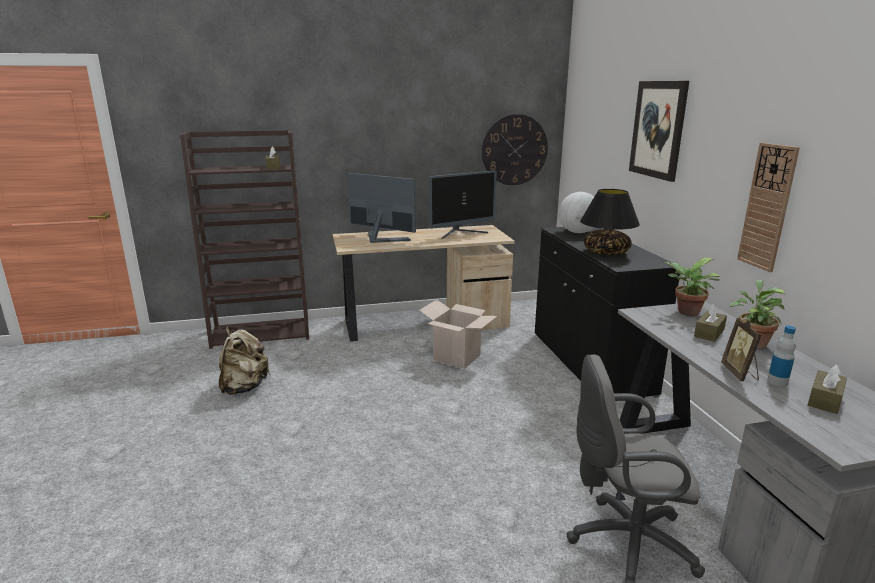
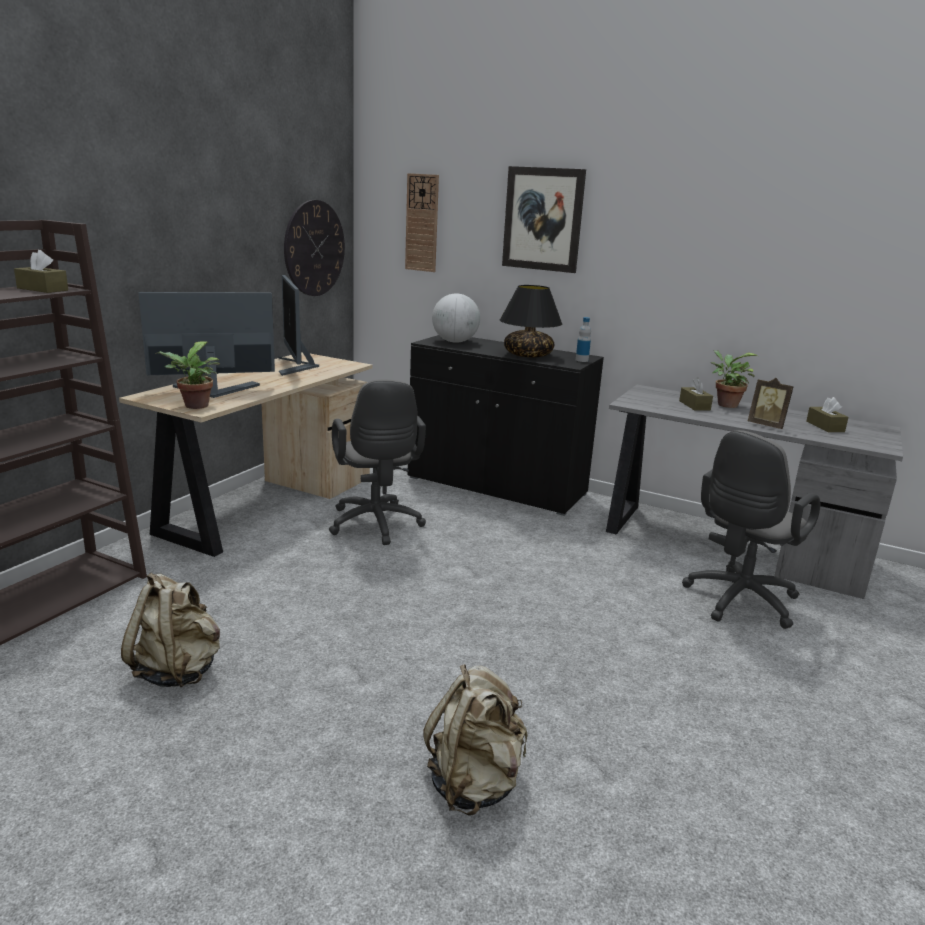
camera: 50 degrees left, 0 degrees up
(238, 516) = (474, 783): none -> beige backpack
(456, 357) = (376, 526): cardboard box -> grey office chair
(461, 233) = (296, 367): monitor -> monitor turned 150 degrees clockwise
(685, 312) = (649, 395): potted plant -> potted plant (194, 406)
(767, 207) = (702, 287): wall clock -> wall clock (422, 223)
(777, 382) = (789, 424): bottle -> bottle (582, 360)

